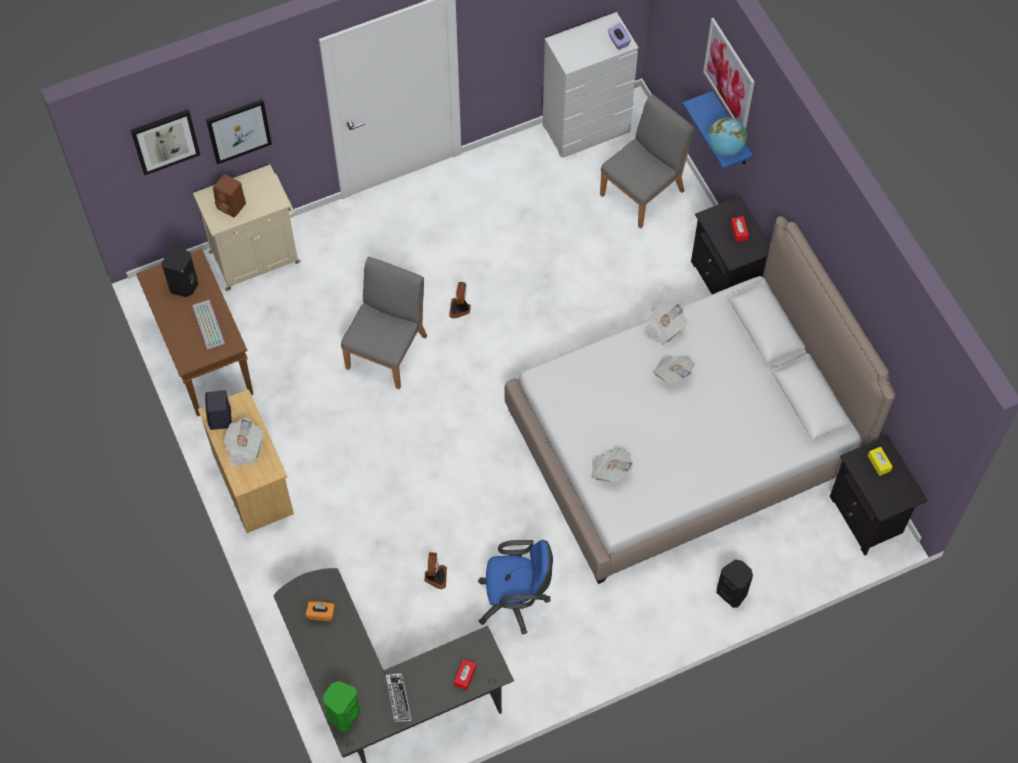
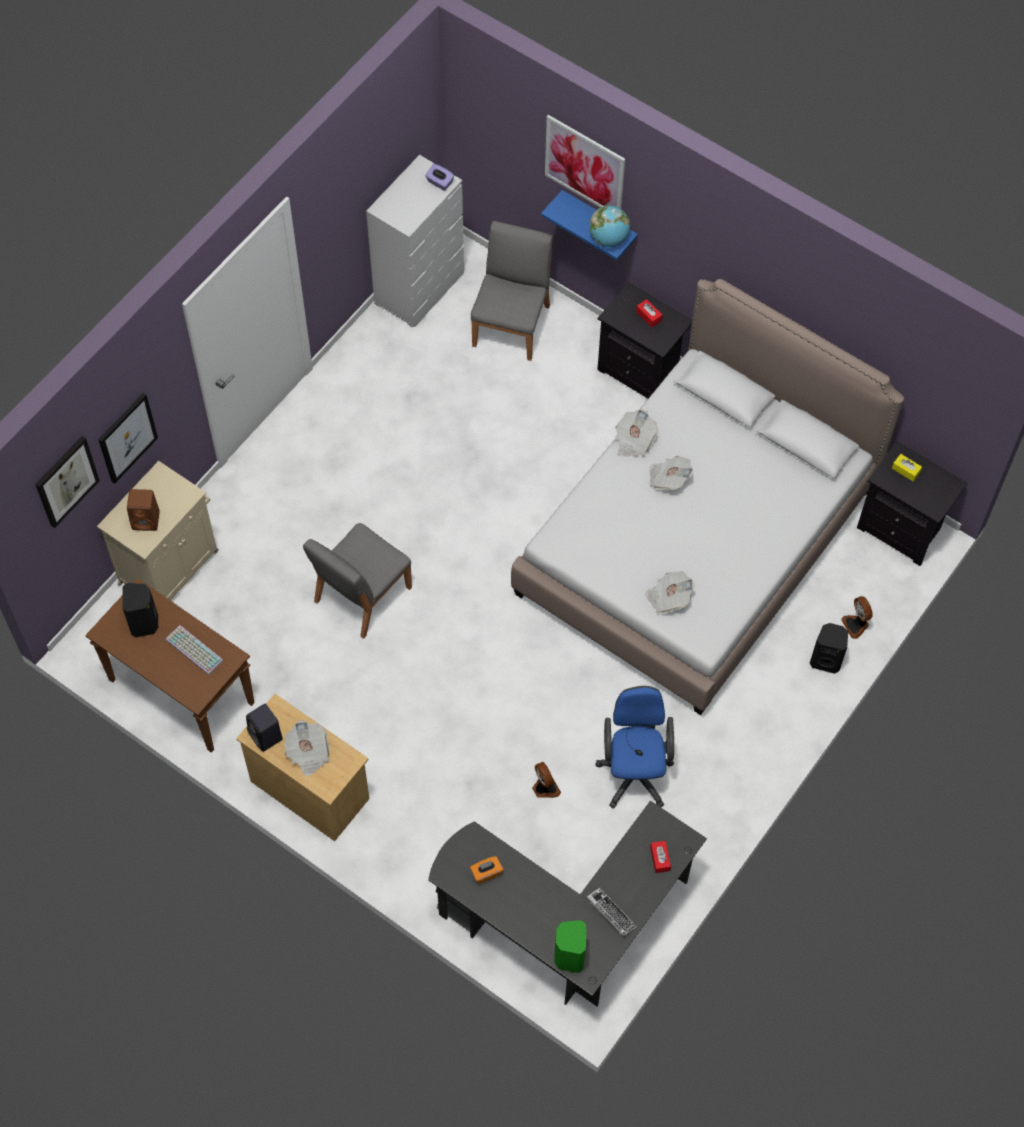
camera: 30 degrees left, 0 degrees up
(387, 351) = (361, 595): grey chair -> grey chair turned 135 degrees counterclockwise
(460, 308) = (406, 519): fan -> fan (856, 625)
(516, 601) = (635, 771): blue office chair -> blue office chair turned 60 degrees counterclockwise

